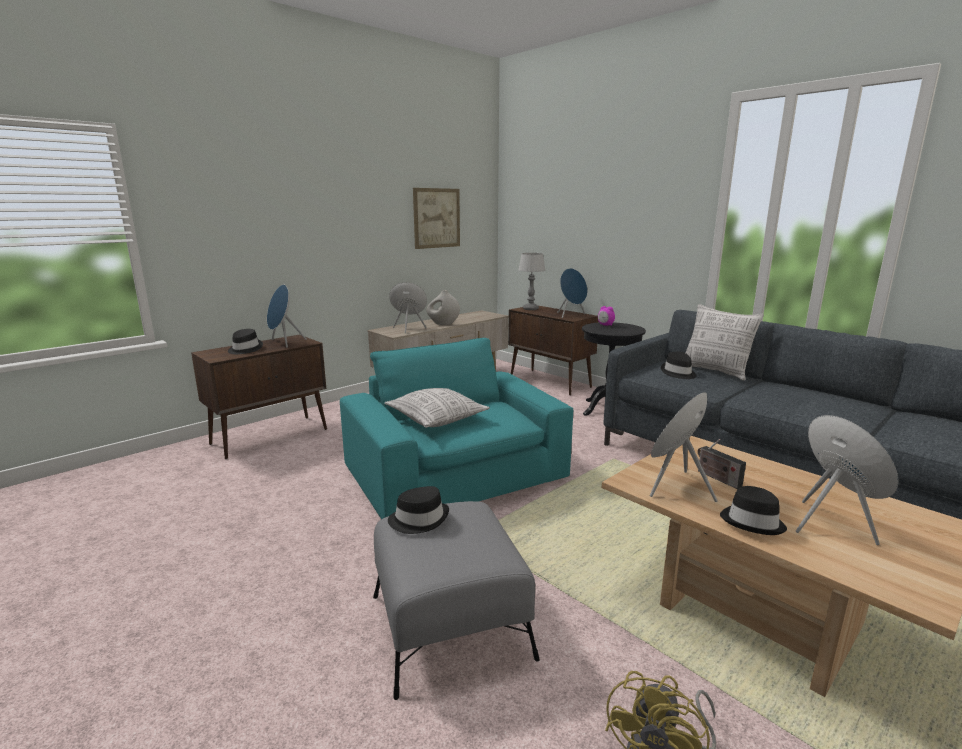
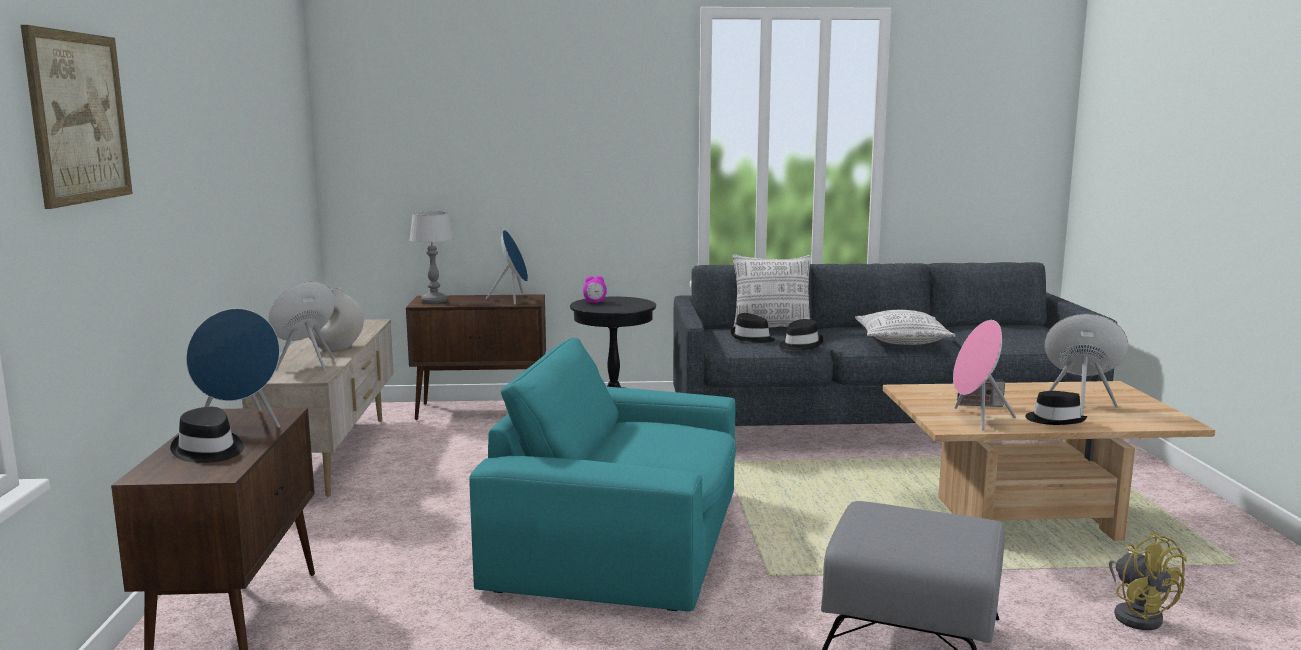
camera: 50 degrees left, 5 degrees down
(419, 519) = (872, 528): black hat -> black hat (800, 345)
(436, 218) = (272, 164): picture -> picture (78, 117)
(437, 419) = (633, 456): pillow -> pillow (902, 341)

